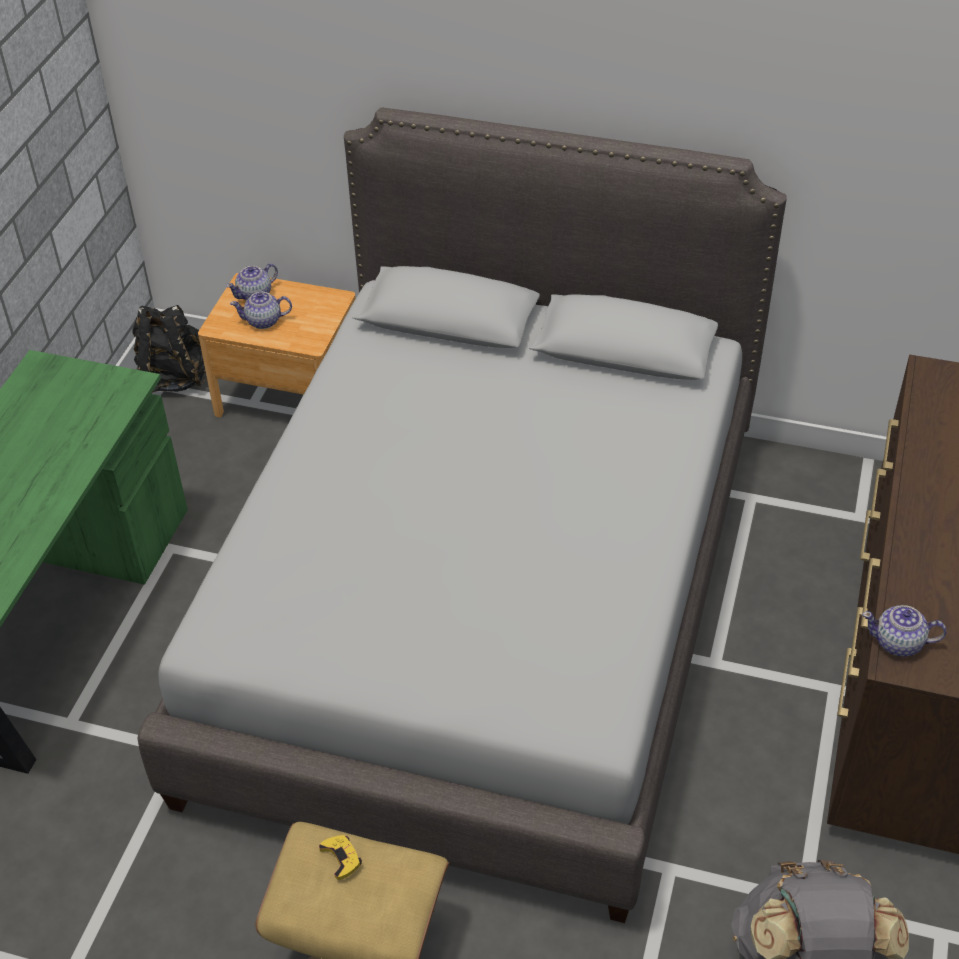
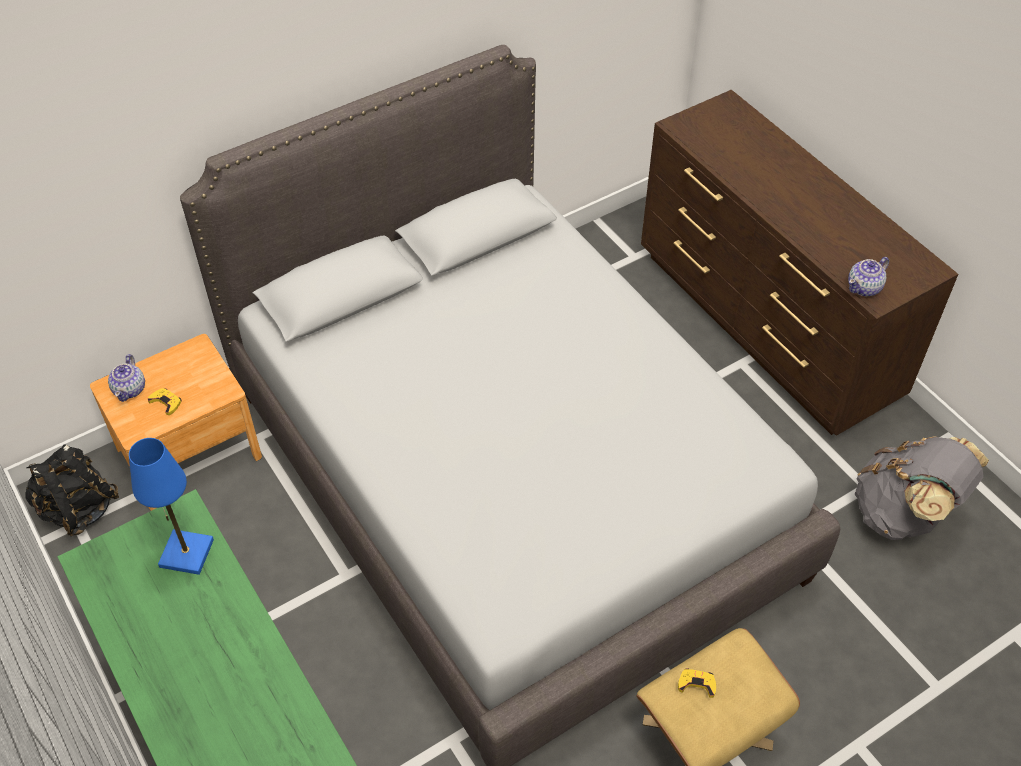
camera: 50 degrees left, 5 degrees up
(95, 410) = (186, 553): none -> blue table lamp
(264, 321) = (166, 402): teapot -> yellow game controller

